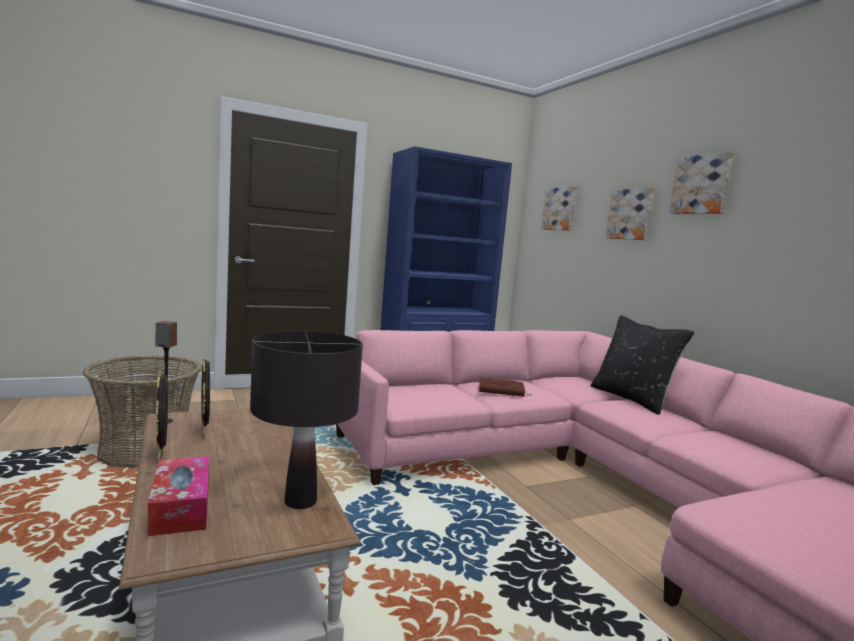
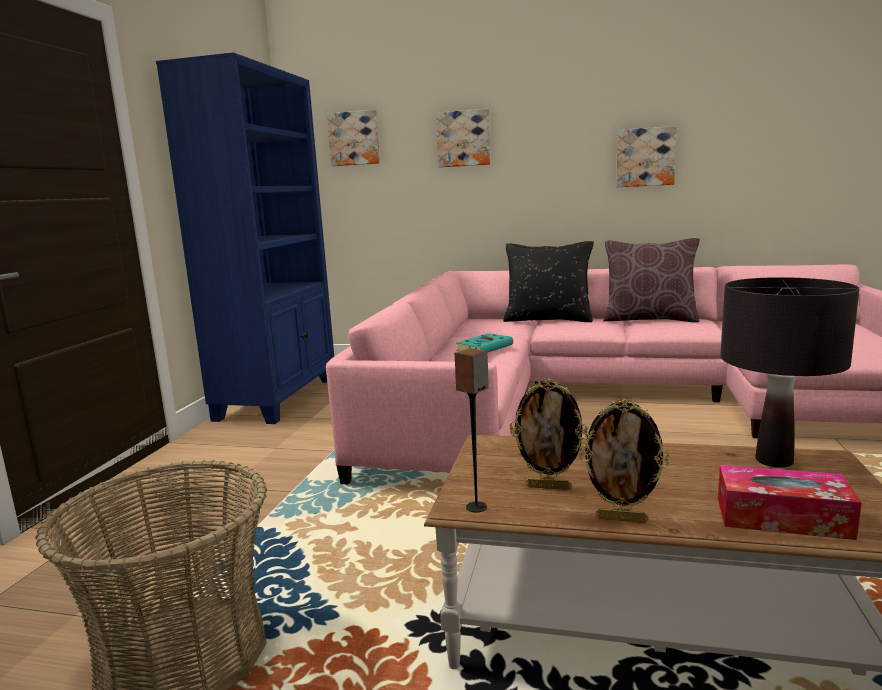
camera: 50 degrees left, 5 degrees up
(502, 391) = (485, 347): brown book -> turquoise book
(702, 185) = (543, 104): picture -> picture (645, 157)
(726, 436) = (649, 319): none -> brown pillow

